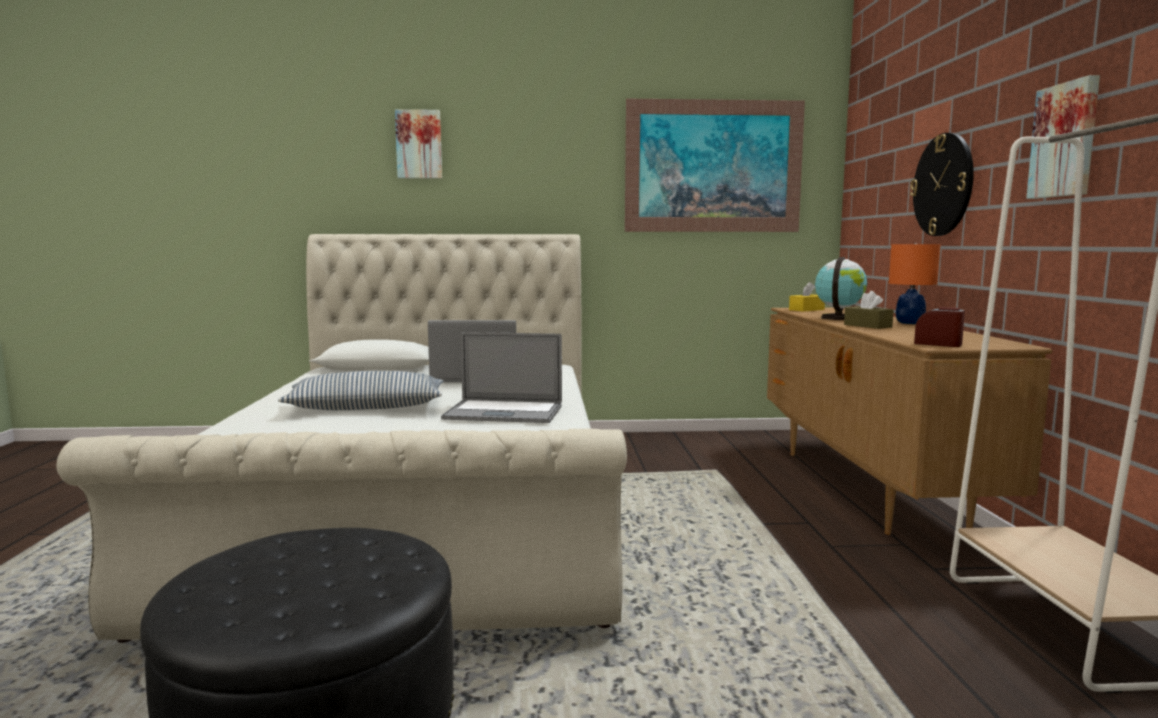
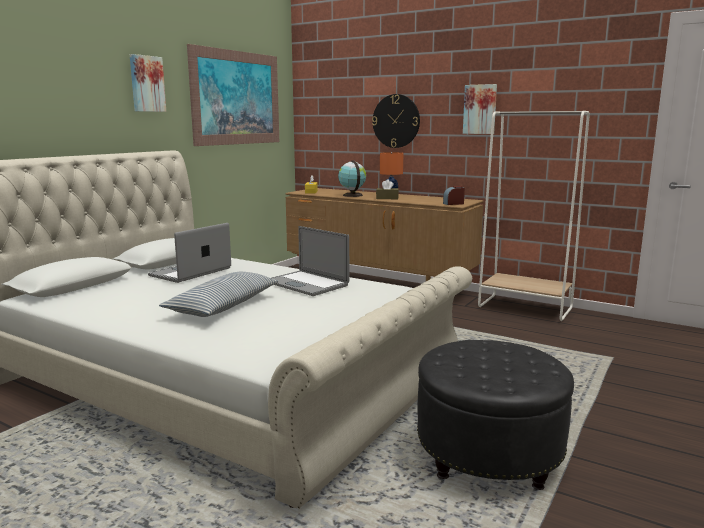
camera: 55 degrees left, 5 degrees up
(419, 144) = (36, 69): picture -> picture (146, 84)
(503, 412) = (306, 283): laptop -> laptop turned 90 degrees clockwise

